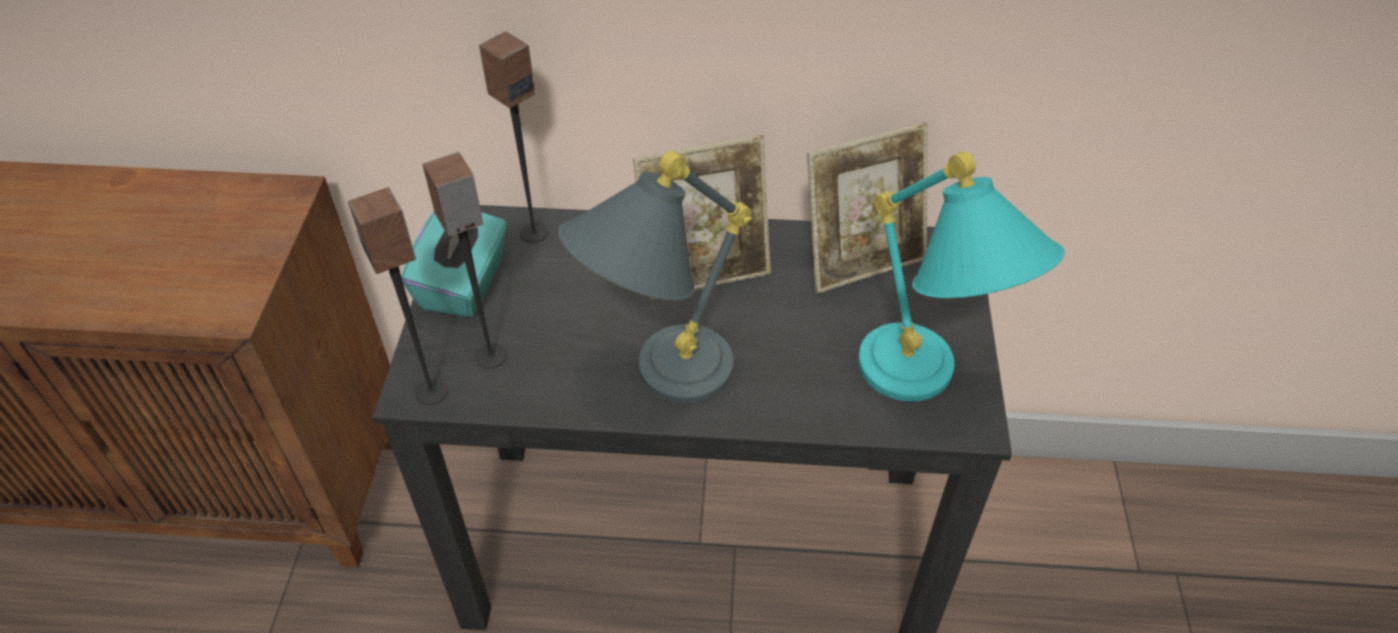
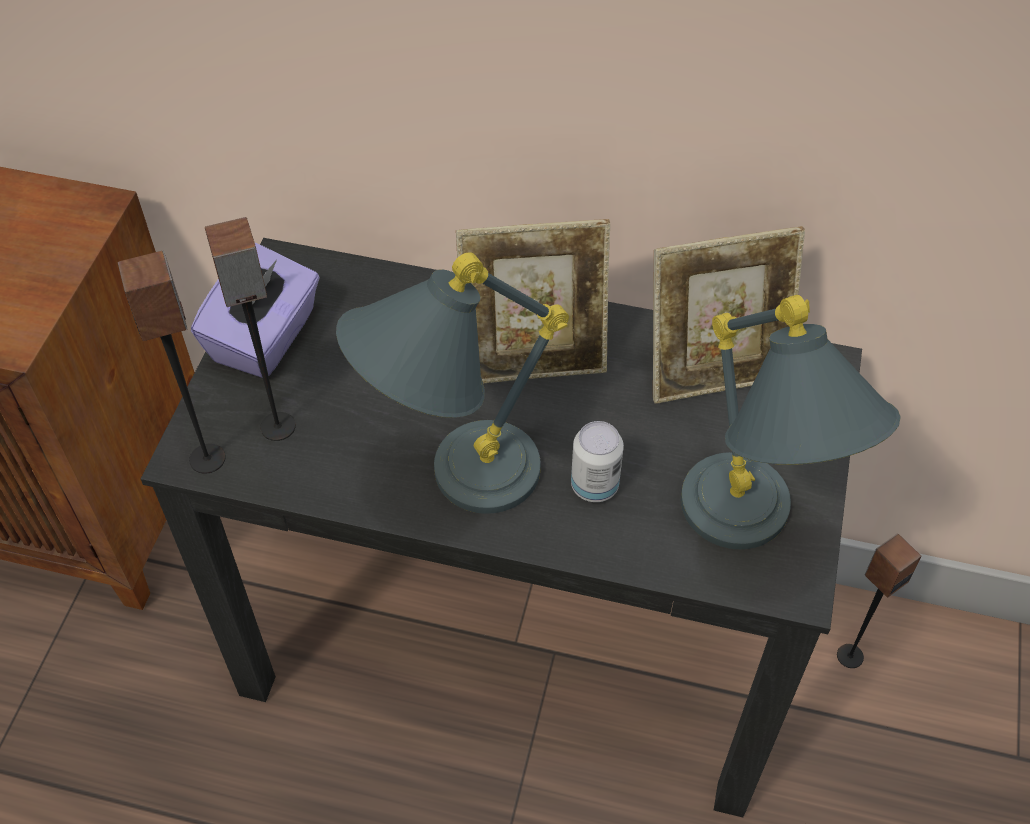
camera: 10 degrees right, 5 degrees up
(464, 284) = (266, 338): turquoise tissue box -> purple tissue box
(533, 232) = (352, 286): speaker -> speaker (849, 655)
(782, 366) = (594, 485): none -> can
(927, 389) = (752, 536): turquoise table lamp -> grey table lamp

